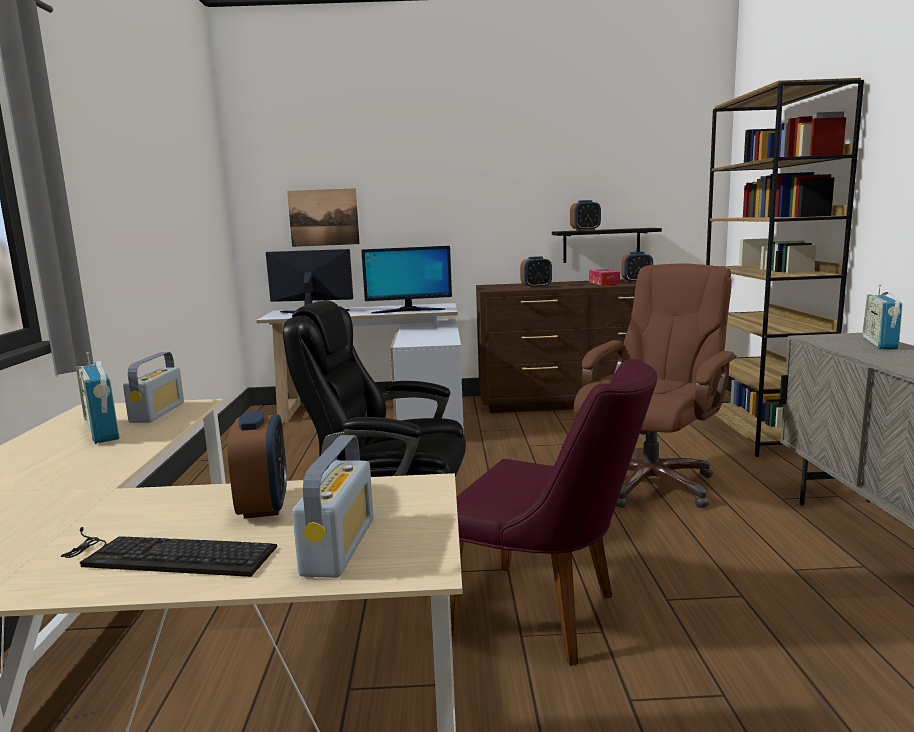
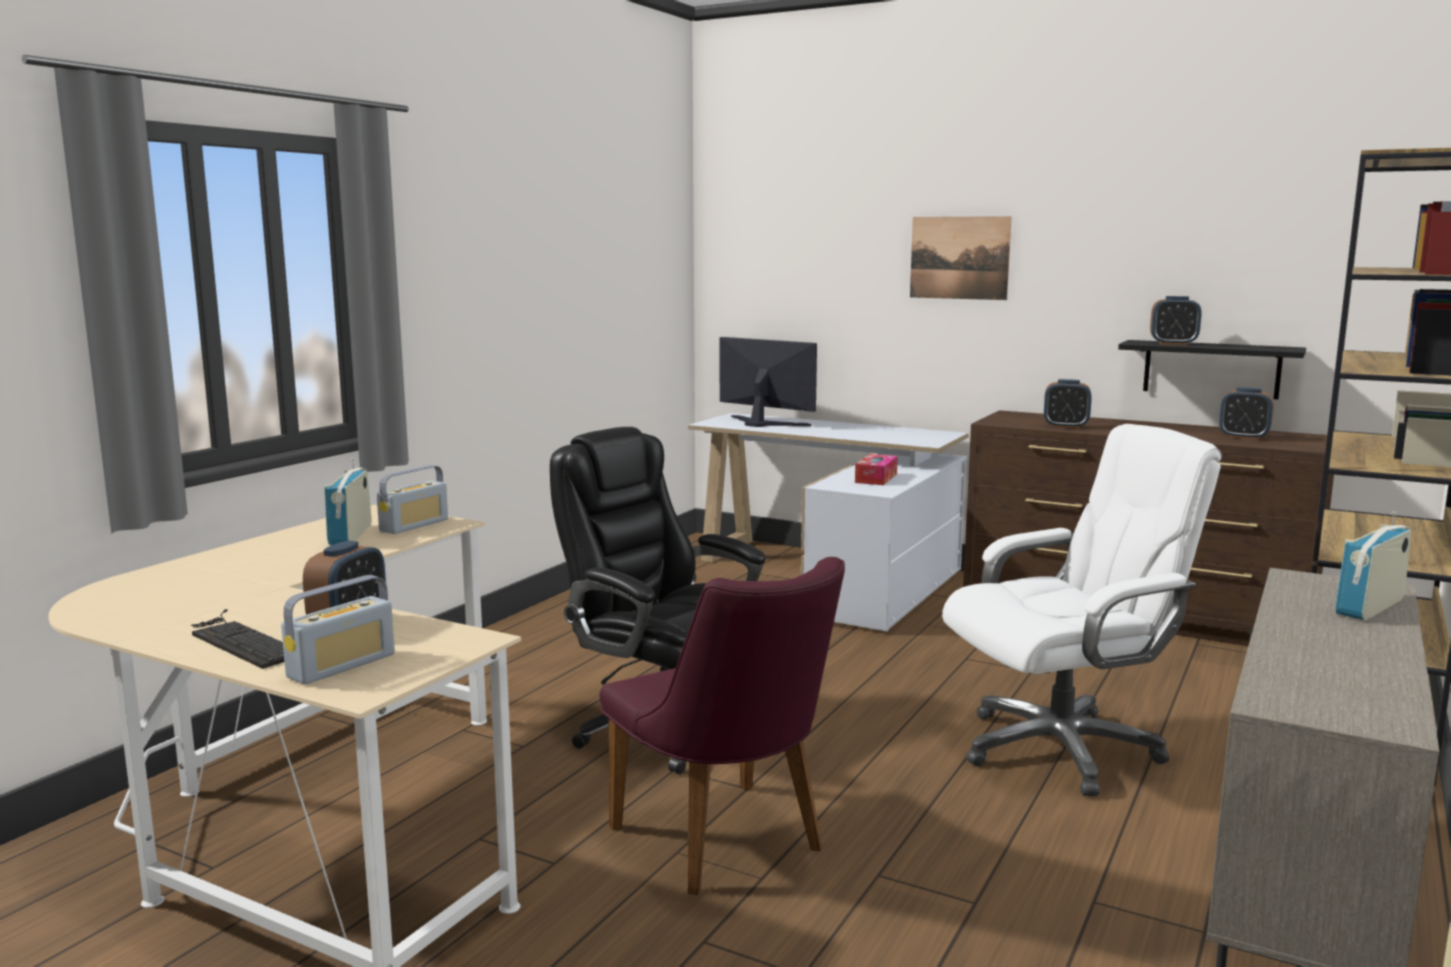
camera: 30 degrees right, 0 degrees up
(323, 217) = (803, 295): picture -> picture (959, 258)
(408, 310) = (880, 437): monitor -> none
(604, 283) = (1185, 432): tissue box -> tissue box (876, 478)
(650, 484) = (1060, 748): brown office chair -> white office chair

